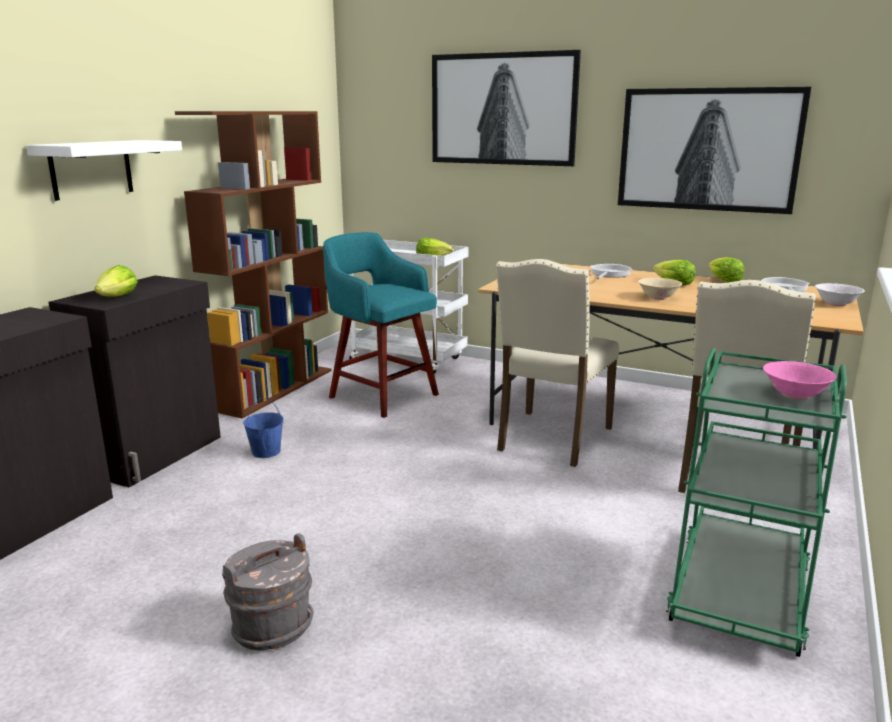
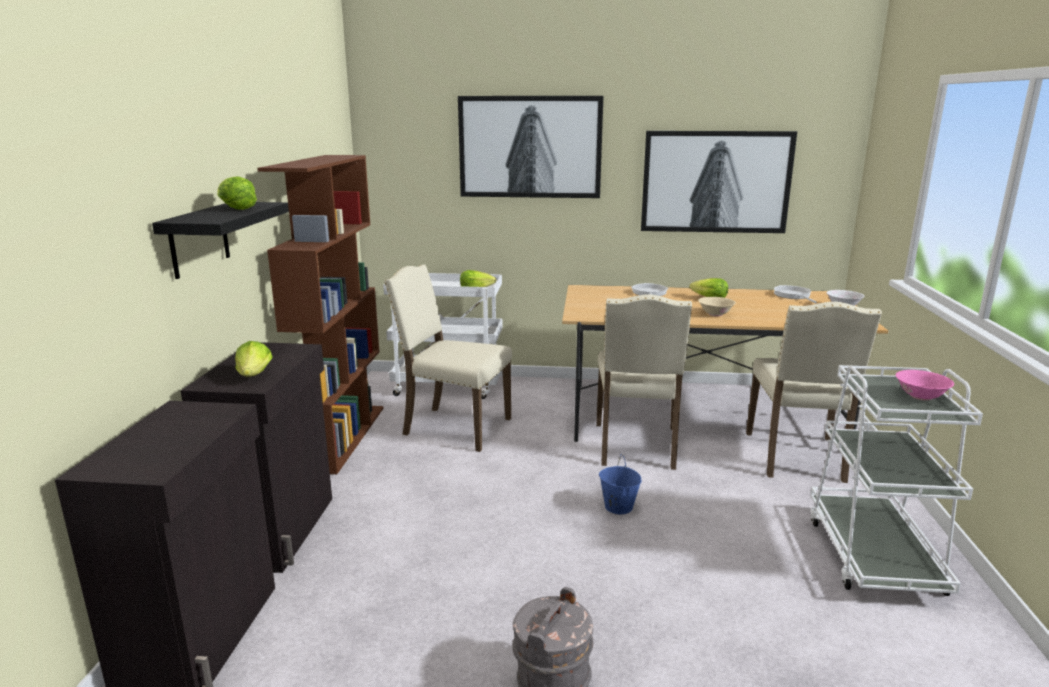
camera: 20 degrees left, 0 degrees up
(91, 169) = (199, 239): white shelf -> black shelf
(266, 452) = (393, 506): blue bucket -> blue bucket (618, 507)
(381, 395) = (454, 427): turquoise stool -> beige chair
(723, 280) = (741, 291): lettuce -> lettuce (236, 208)
(739, 593) = (873, 555): green cart -> white cart

